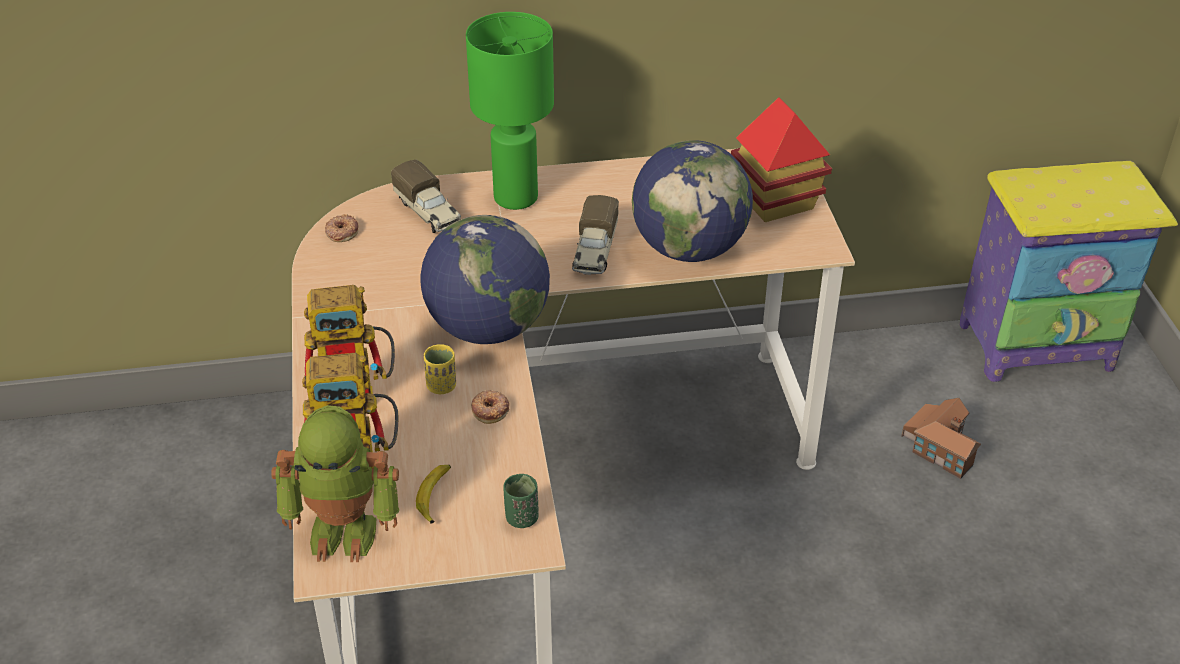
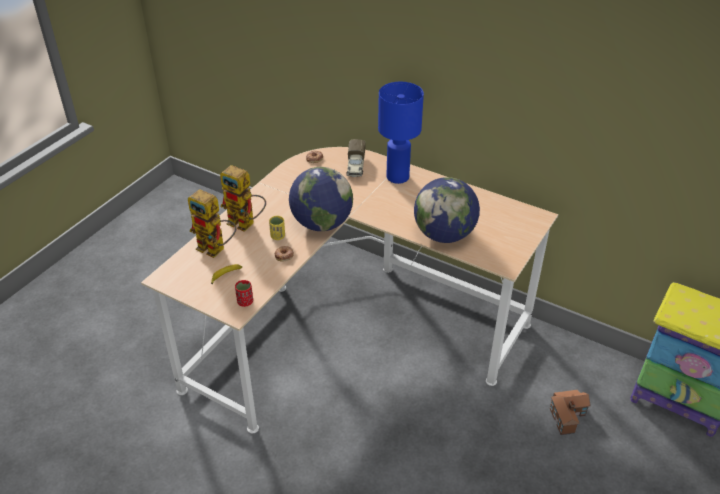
camera: 40 degrees right, 0 degrees up
(345, 529) = (183, 269): toy robot -> none
(516, 197) = (398, 177): green table lamp -> blue table lamp
(521, 518) = (245, 302): green cup -> red cup
(594, 252) = (402, 216): toy truck -> none
(776, 202) = (511, 235): toy house -> none

